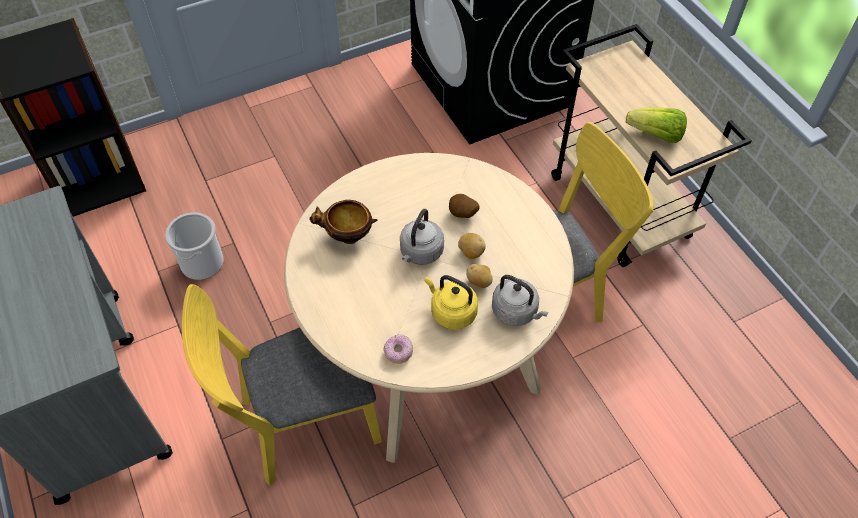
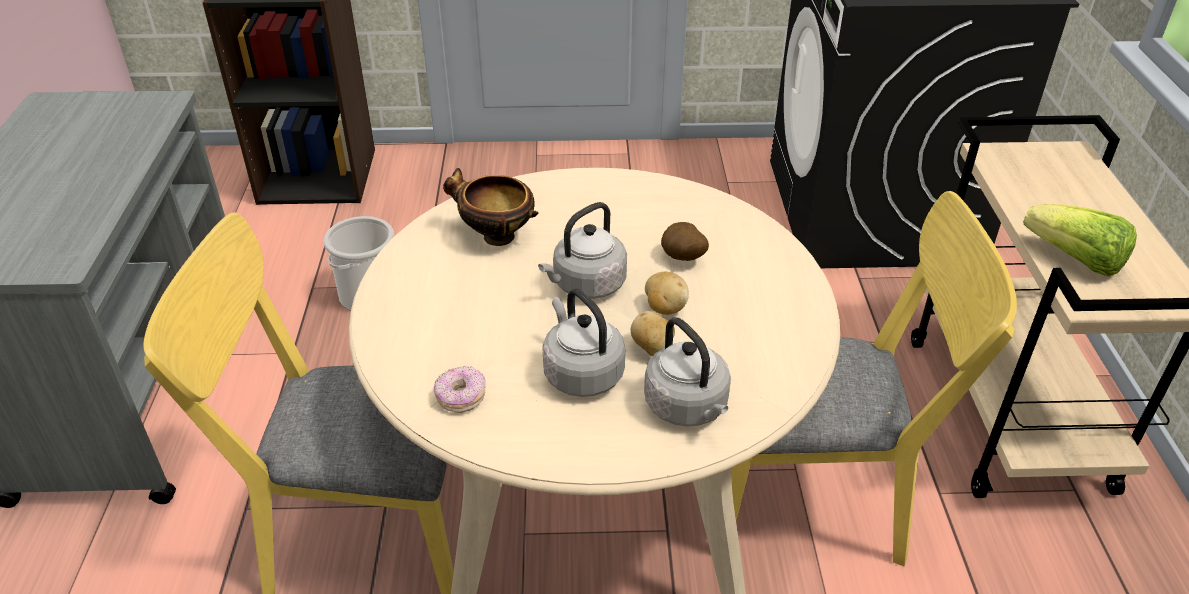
camera: 25 degrees right, 15 degrees down
(451, 312) = (581, 373): yellow kettle -> grey kettle

